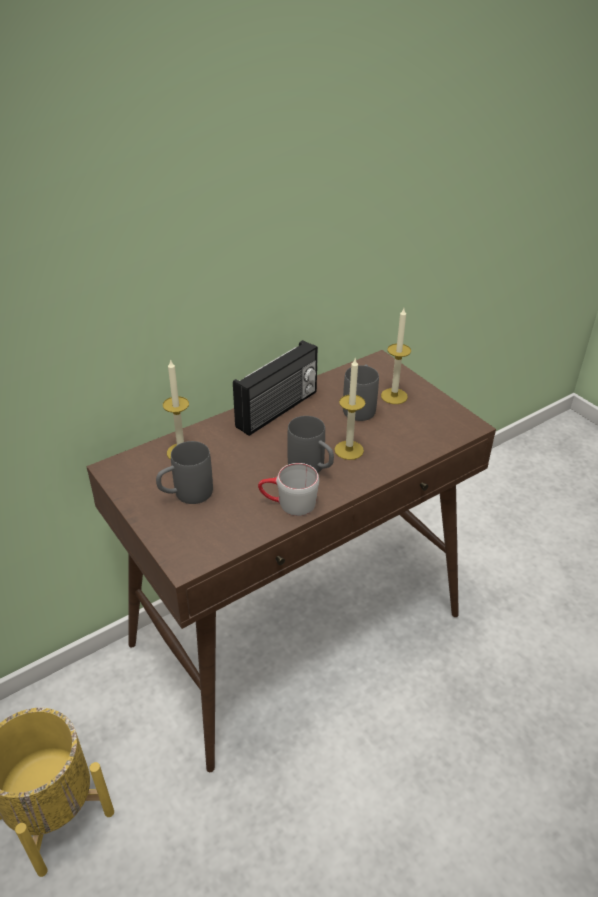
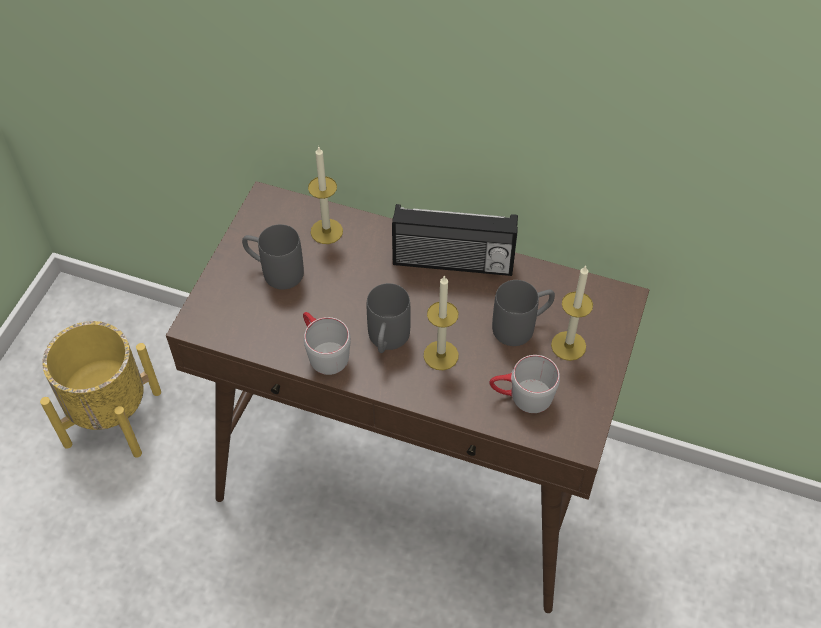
camera: 55 degrees right, 15 degrees up
(415, 432) = (521, 397): none -> grey mug

